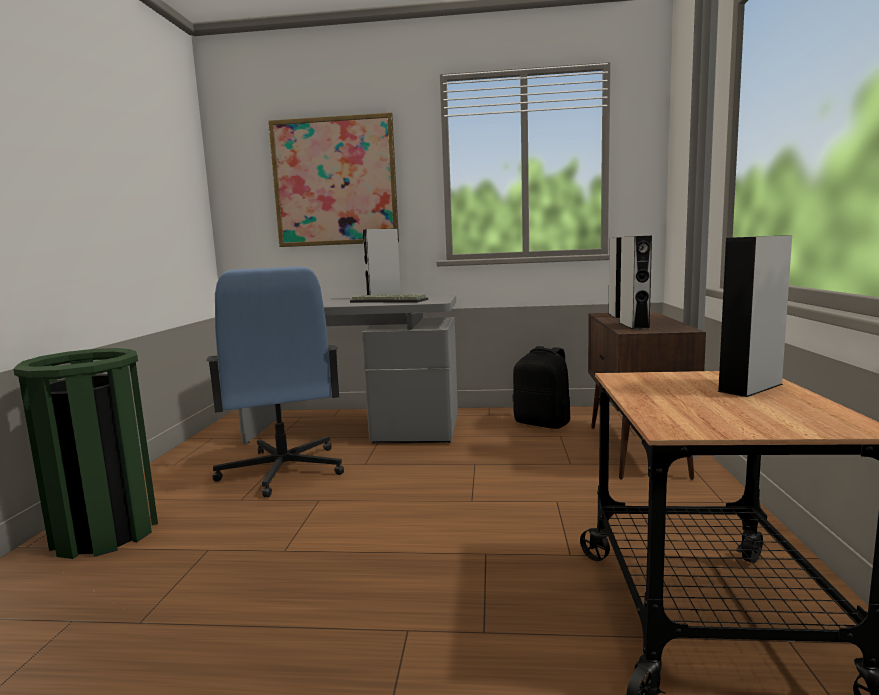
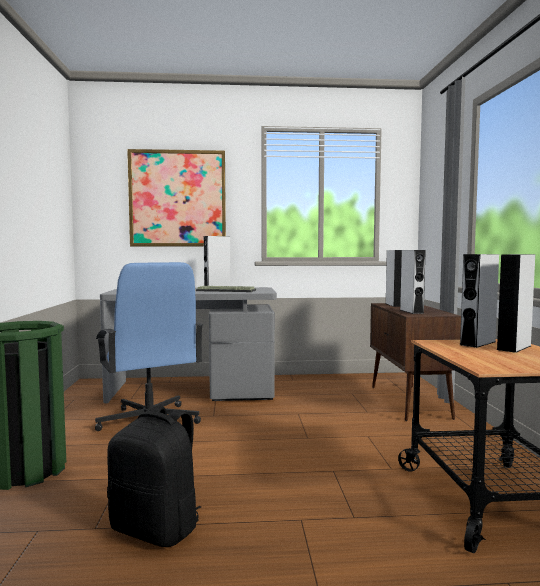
camera: 10 degrees left, 5 degrees down
(543, 423) = (336, 385): black backpack -> black backpack (157, 529)
(695, 379) = (477, 343): none -> grey speaker

